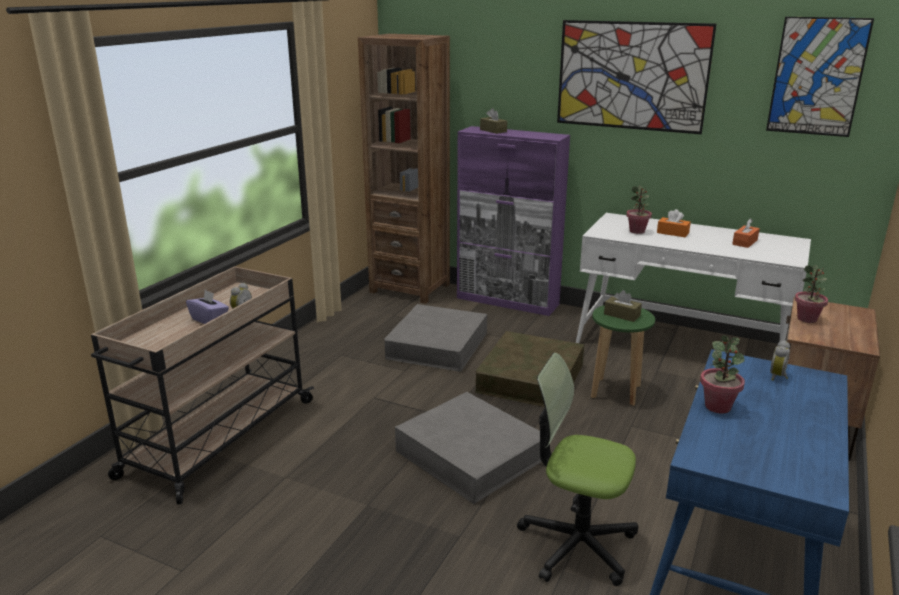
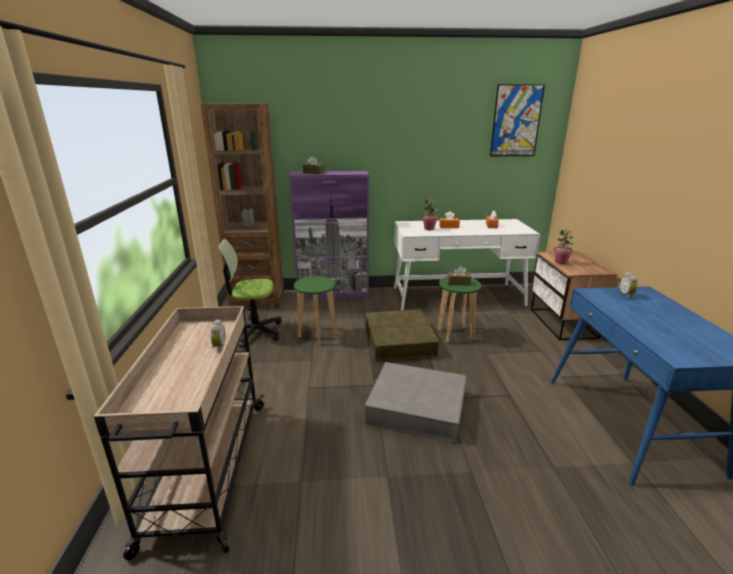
camera: 30 degrees left, 0 degrees up
(209, 320) = (195, 362): purple tissue box -> none
(437, 345) = (317, 335): grey storage box -> green stool
(577, 544) = (541, 444): office chair -> office chair (254, 332)
(631, 76) = (406, 127): picture -> none
(718, 406) = (633, 322): potted plant -> none

